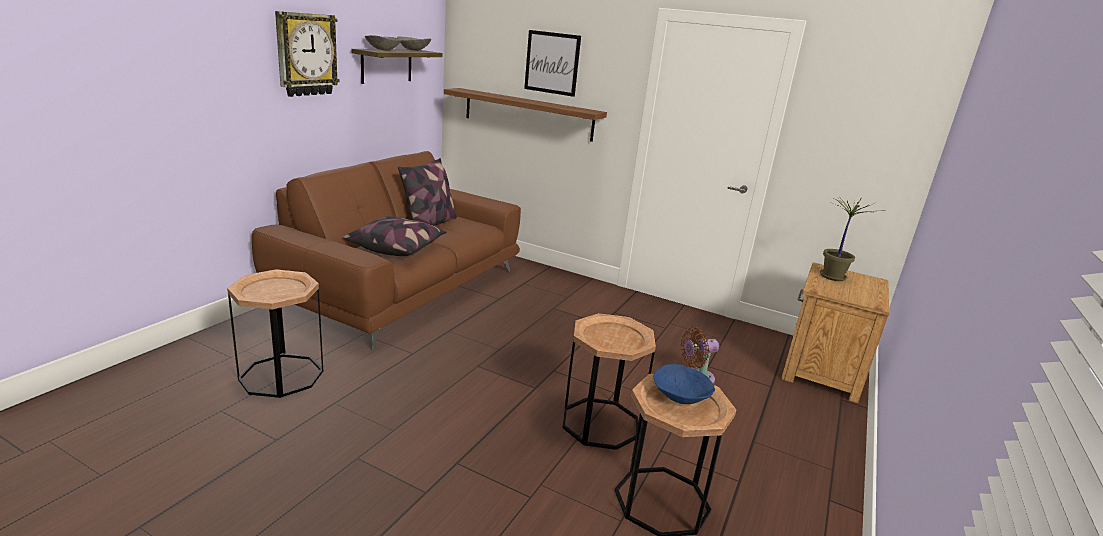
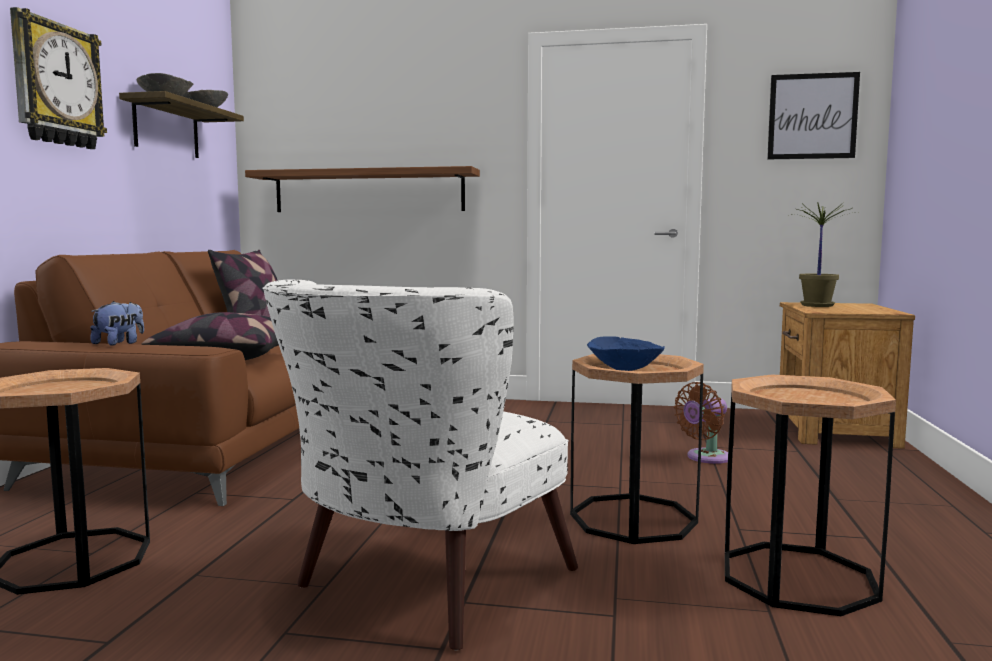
camera: 15 degrees left, 15 degrees down
(325, 242) = (119, 343): none -> plush toy
(439, 446) = (417, 589): none -> white armchair
(552, 63) = (395, 119): picture -> picture (812, 116)
(681, 398) = (797, 394): blue bowl -> blue bowl (626, 369)

